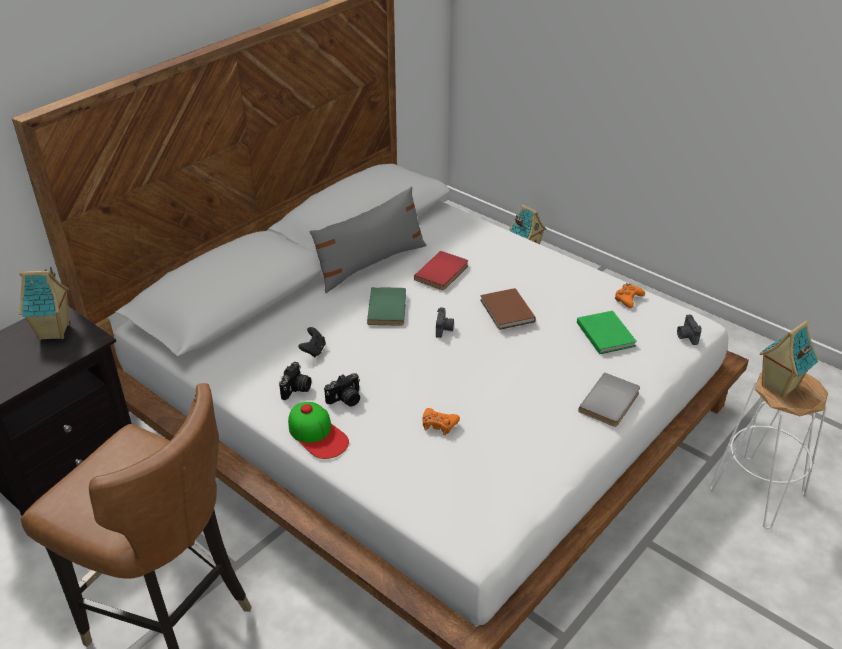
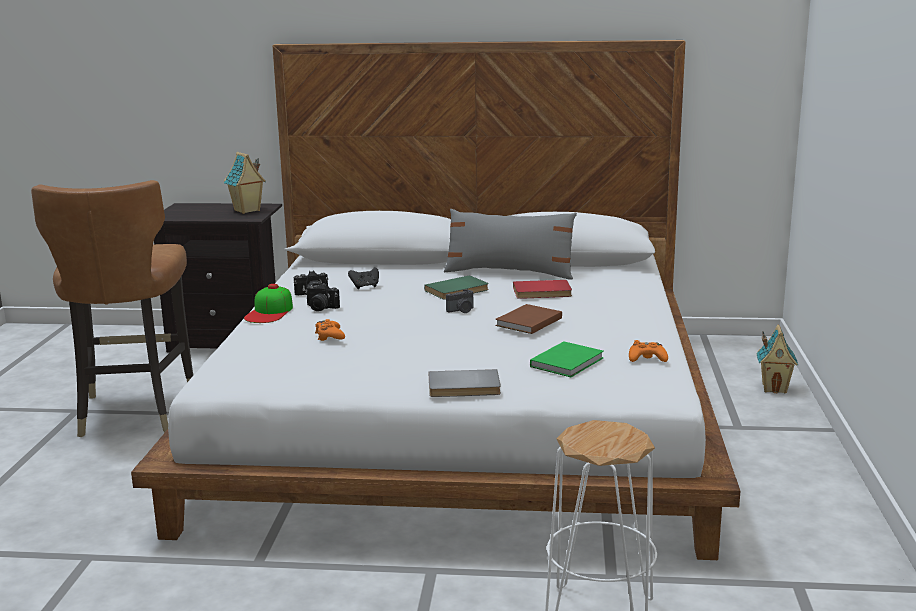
camera: 55 degrees right, 20 degrees down
(686, 336) = (634, 395): camera -> none
(778, 386) = (594, 430): toy house -> none

